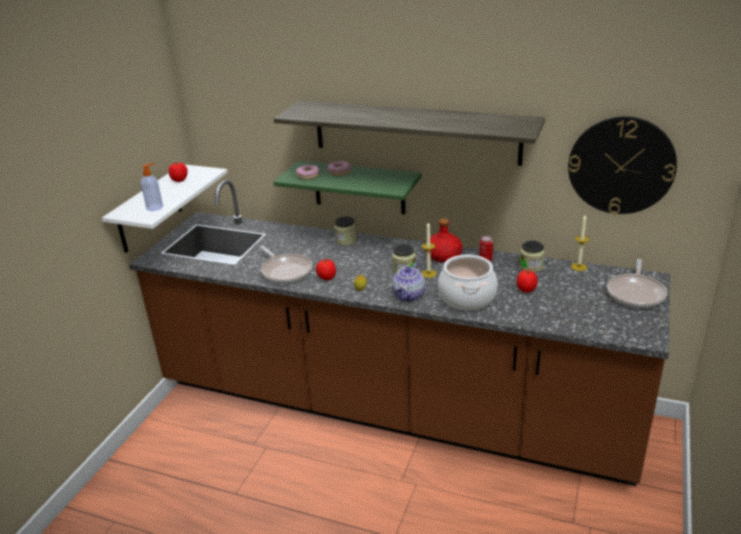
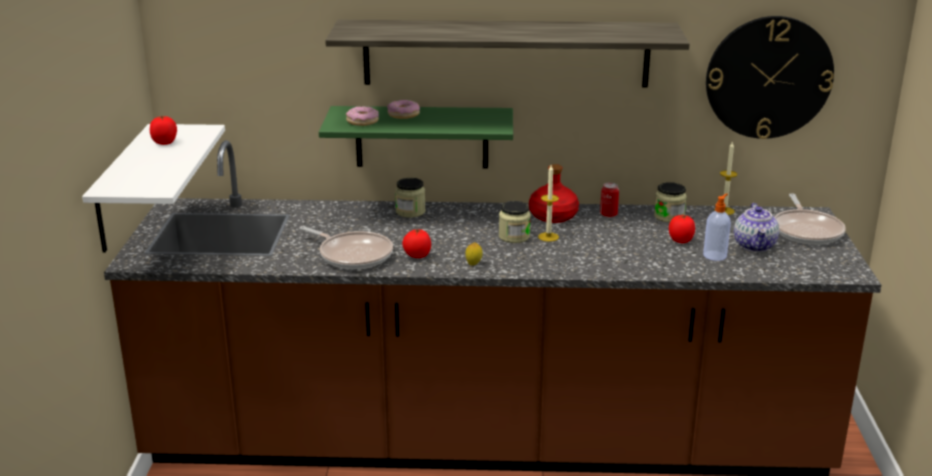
camera: 20 degrees left, 5 degrees down
(155, 207) = (158, 177): soap dispenser -> soap dispenser (715, 255)
(409, 295) = (541, 263): teapot -> teapot (755, 246)
(467, 297) = (616, 257): cooking pot -> none

